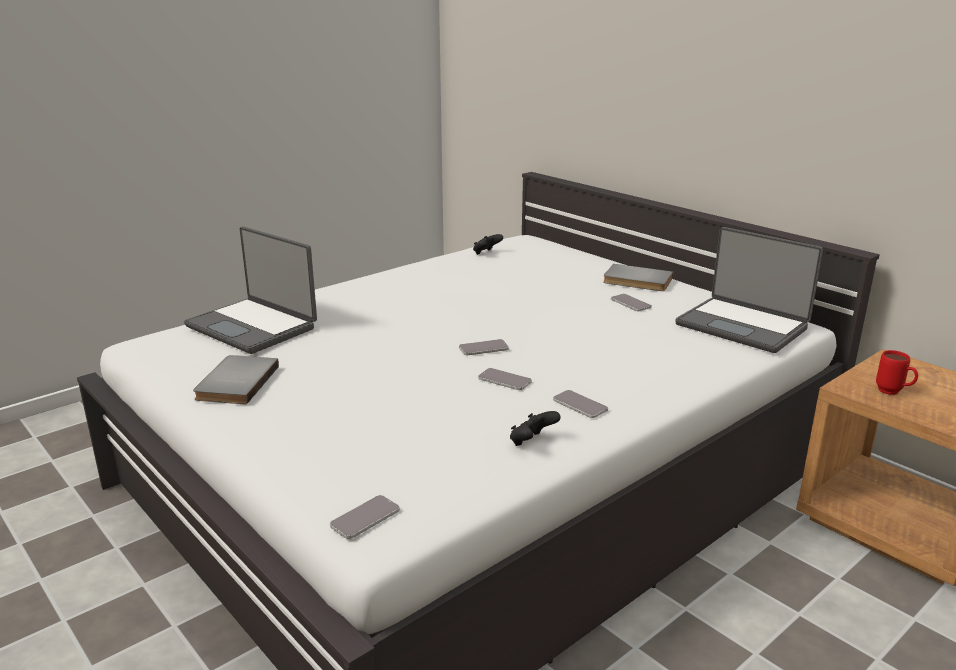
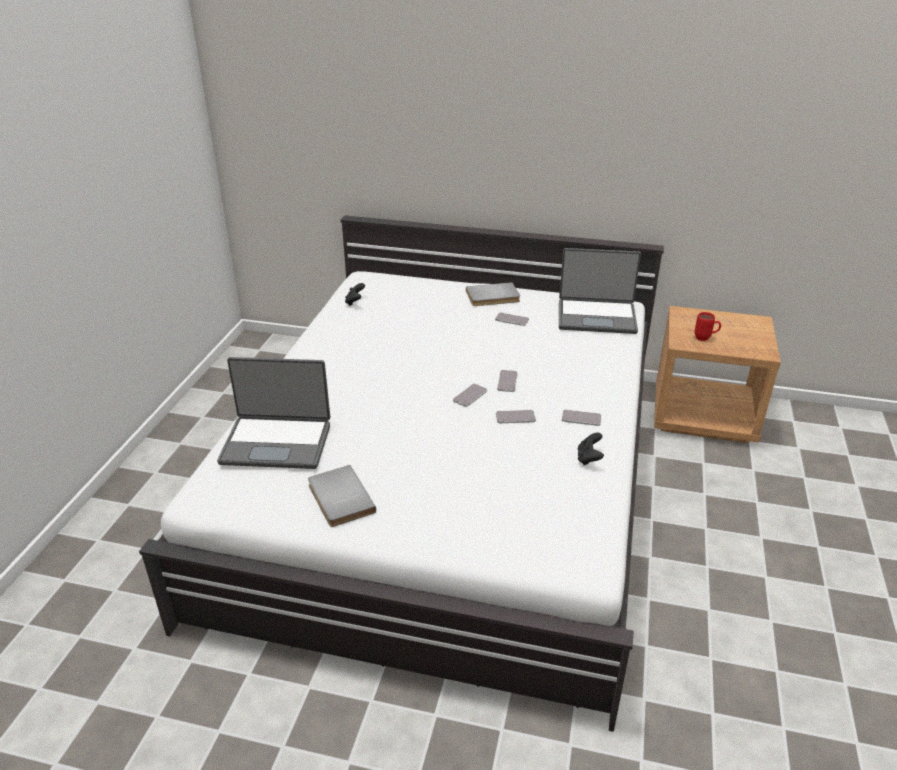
camera: 35 degrees left, 10 degrees up
(365, 518) = (568, 556): phone -> phone (507, 381)

